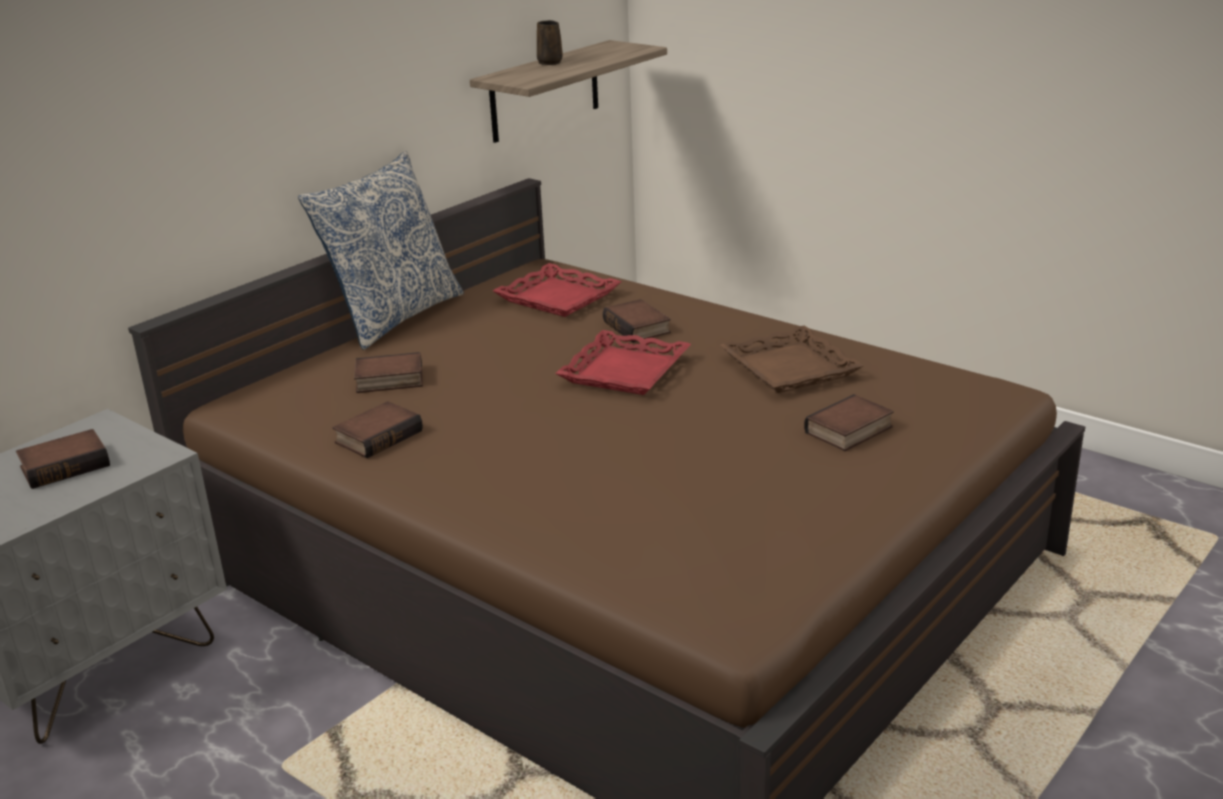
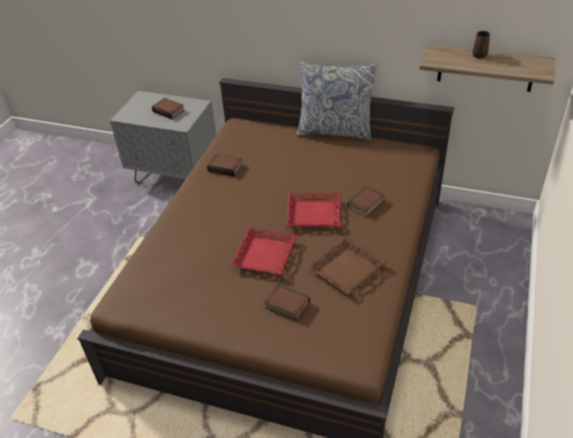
camera: 70 degrees right, 15 degrees up
(388, 380) = (273, 152): book -> none
(557, 298) = (384, 169): red tray -> red tray (264, 255)

